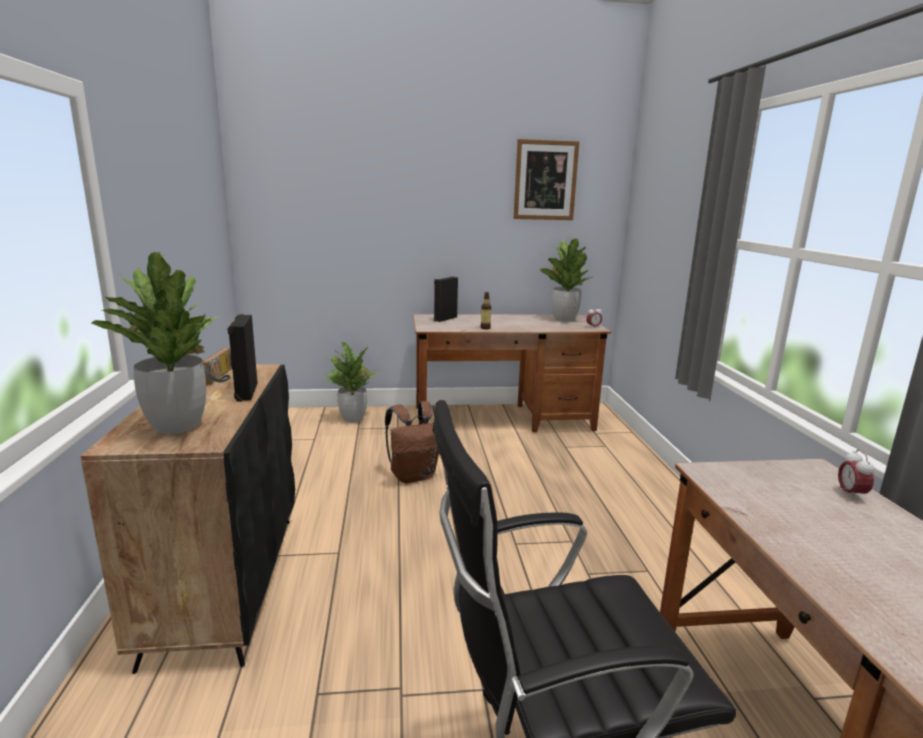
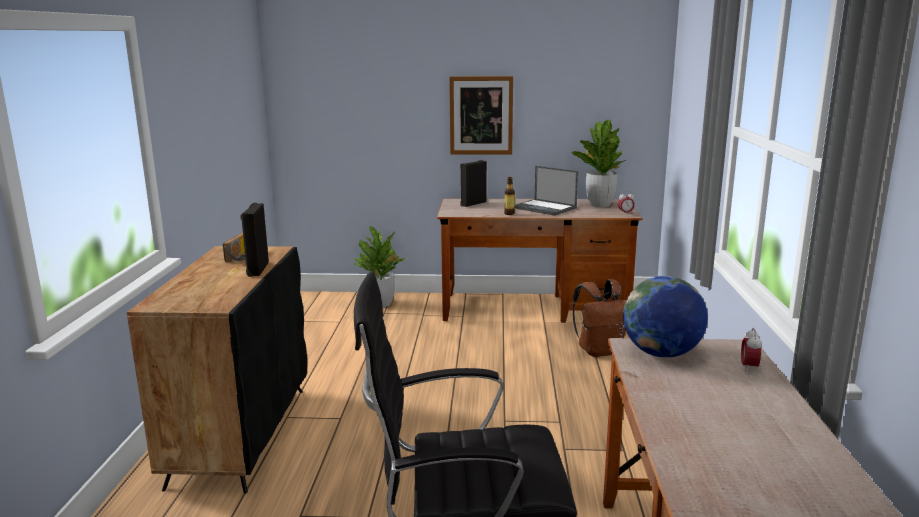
camera: 10 degrees right, 0 degrees up
(176, 426) = (197, 293): potted plant -> none
(414, 475) = (426, 358): brown backpack -> brown backpack (600, 351)
(516, 322) = (545, 208): none -> laptop
(545, 180) = (580, 58): picture -> picture (481, 115)
(746, 481) = (661, 353): none -> globe

